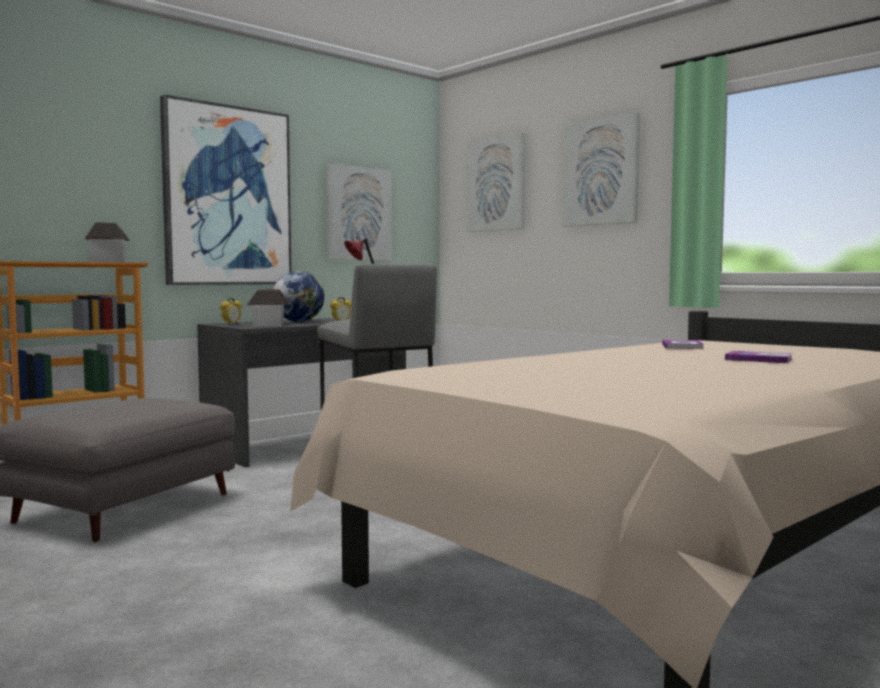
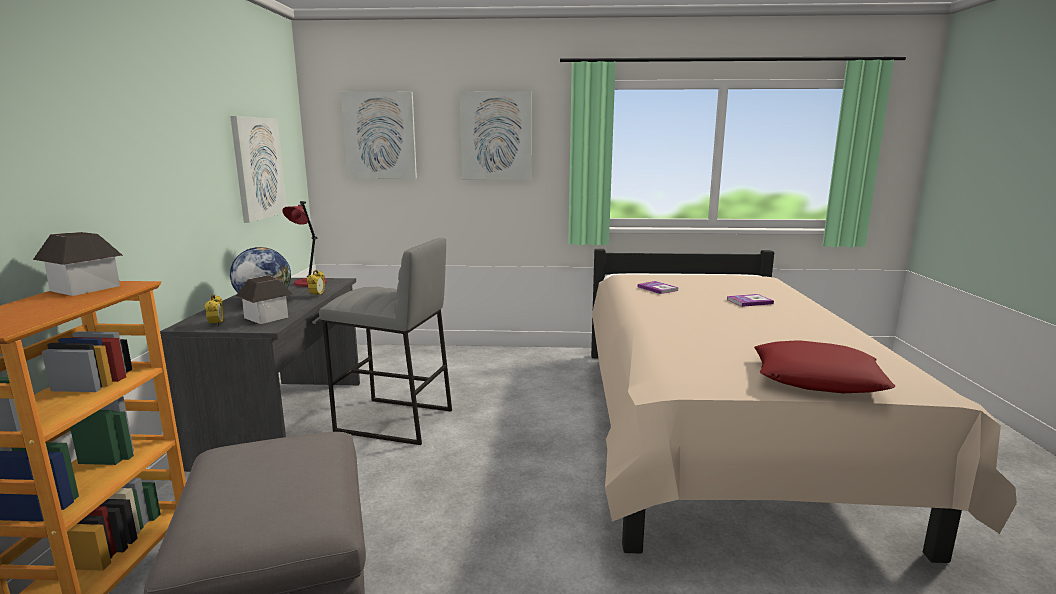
camera: 45 degrees left, 10 degrees up
(227, 196) = (158, 167): picture -> none
(538, 388) = (817, 378): none -> red pillow

